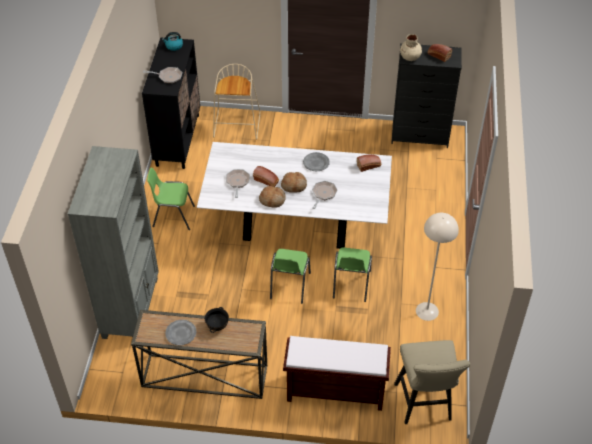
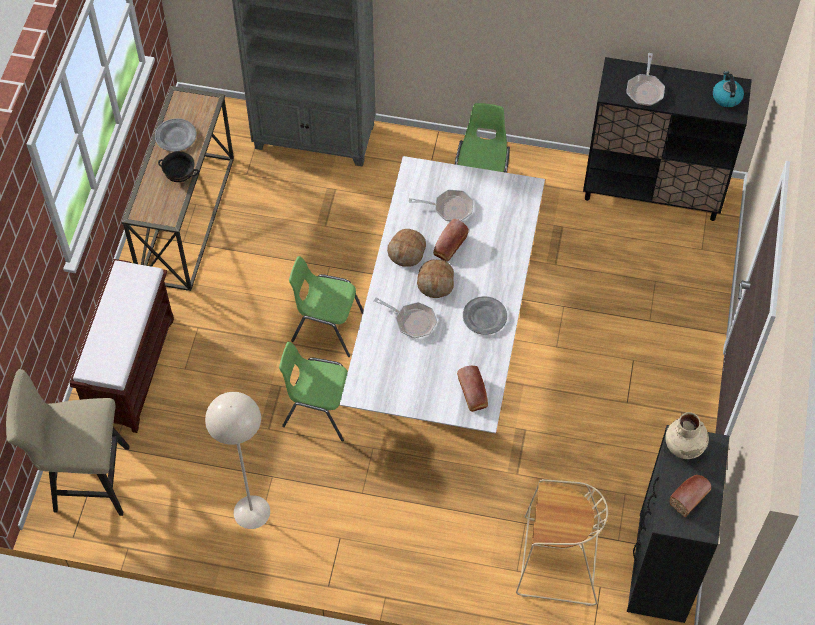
camera: 95 degrees right, 10 degrees up
(237, 126) = (685, 275): beige stool -> beige stool (557, 562)

